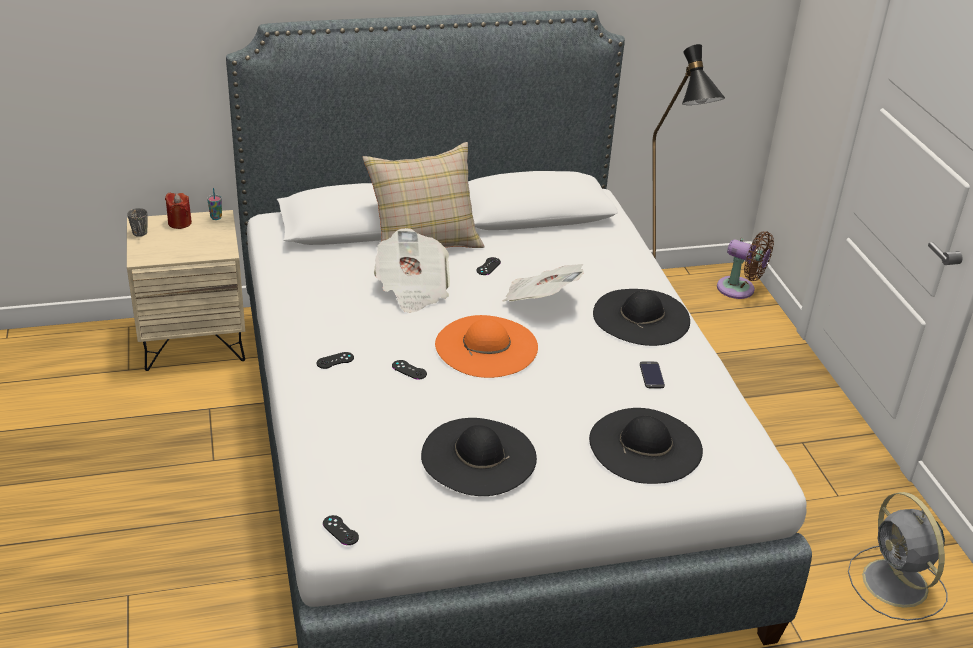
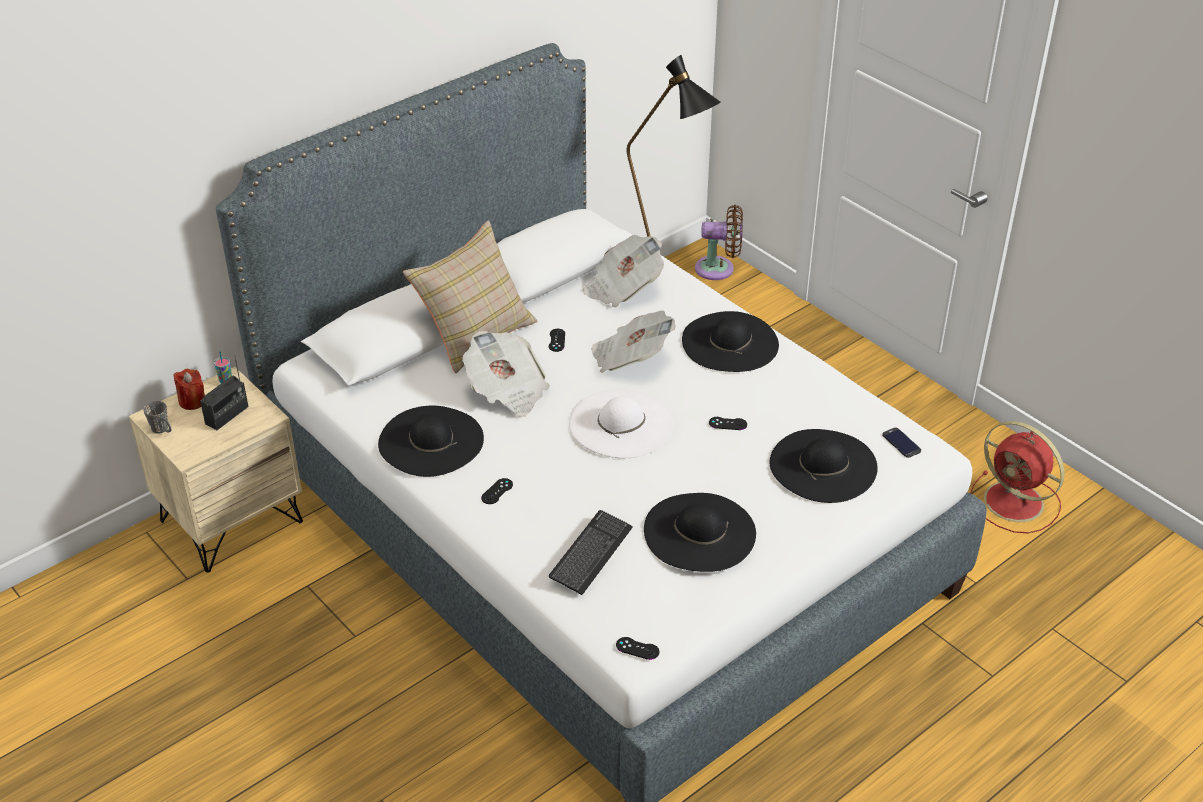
camera: 25 degrees left, 5 degrees up
(195, 240) = (227, 415): none -> radio
(317, 305) = (431, 441): none -> black hat
(367, 437) = (591, 554): none -> keyboard
(409, 370) = (572, 474): black game controller -> black game controller (728, 423)
(486, 346) = (621, 423): orange hat -> white hat
(580, 246) = (622, 288): none -> newspaper
(652, 375) = (780, 397): phone -> phone (901, 443)
(896, 585) = (1016, 503): grey fan -> red fan

